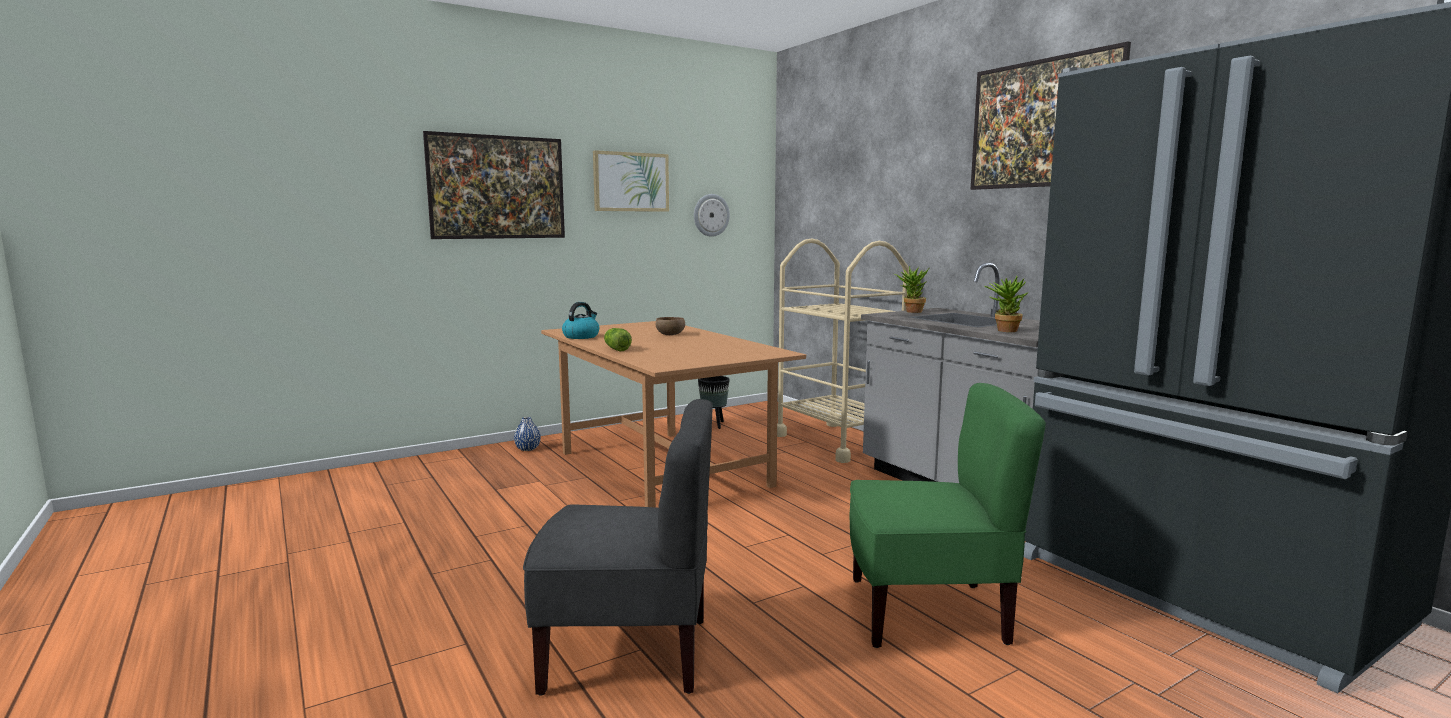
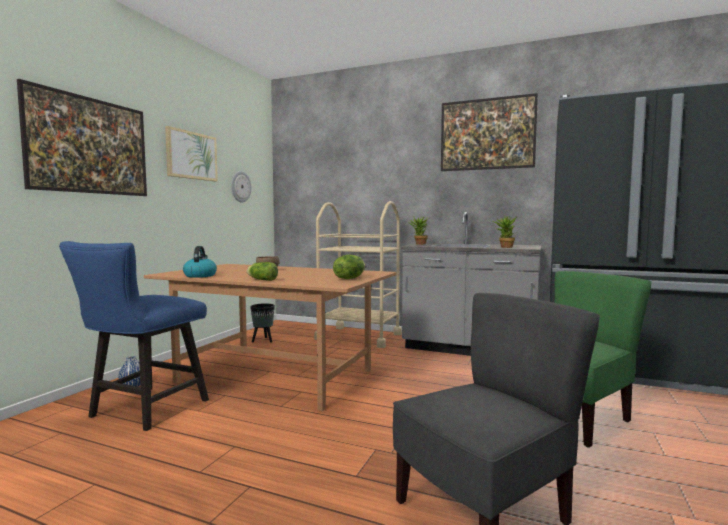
camera: 35 degrees left, 5 degrees down
(505, 474) = (143, 411): none -> blue chair
(707, 358) = (349, 278): none -> lettuce

